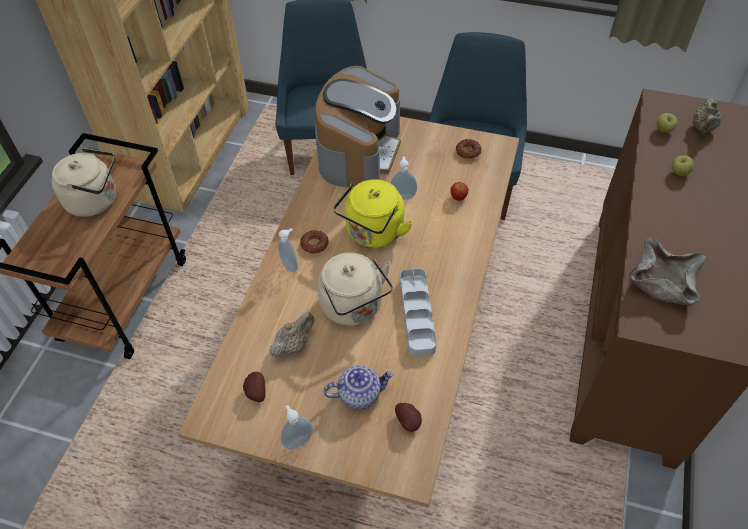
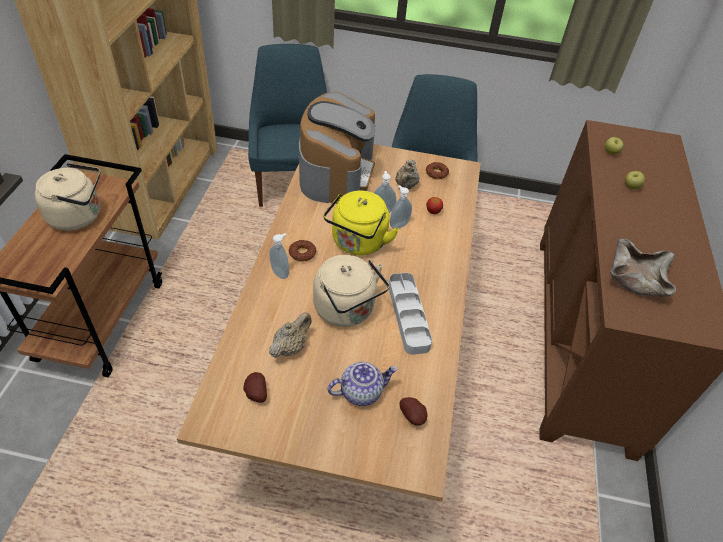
camera: 10 degrees left, 5 degrees down
(297, 440) = (303, 439): soap dispenser -> soap dispenser (398, 225)
(702, 129) = (643, 152): beige teapot -> beige teapot (405, 186)

